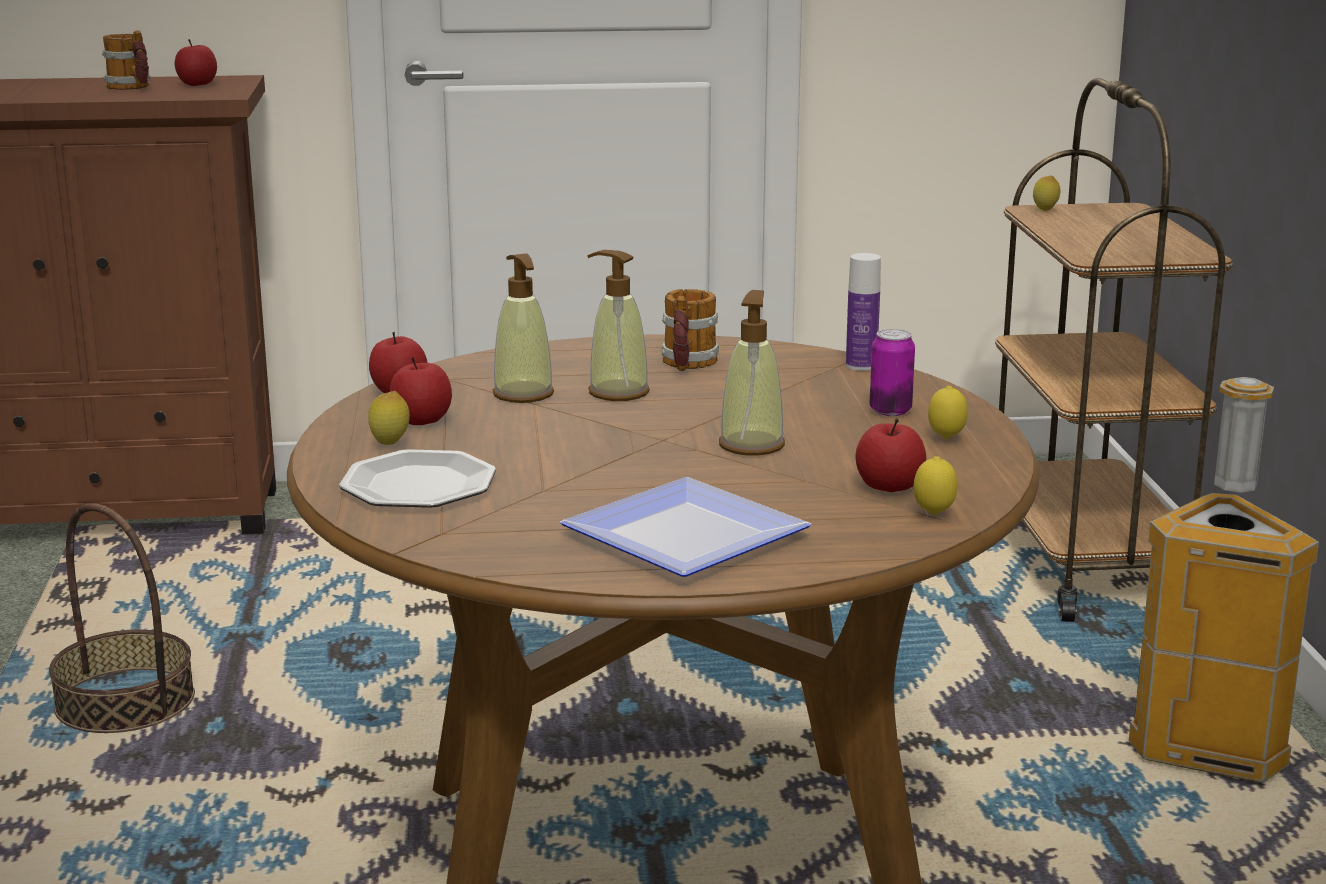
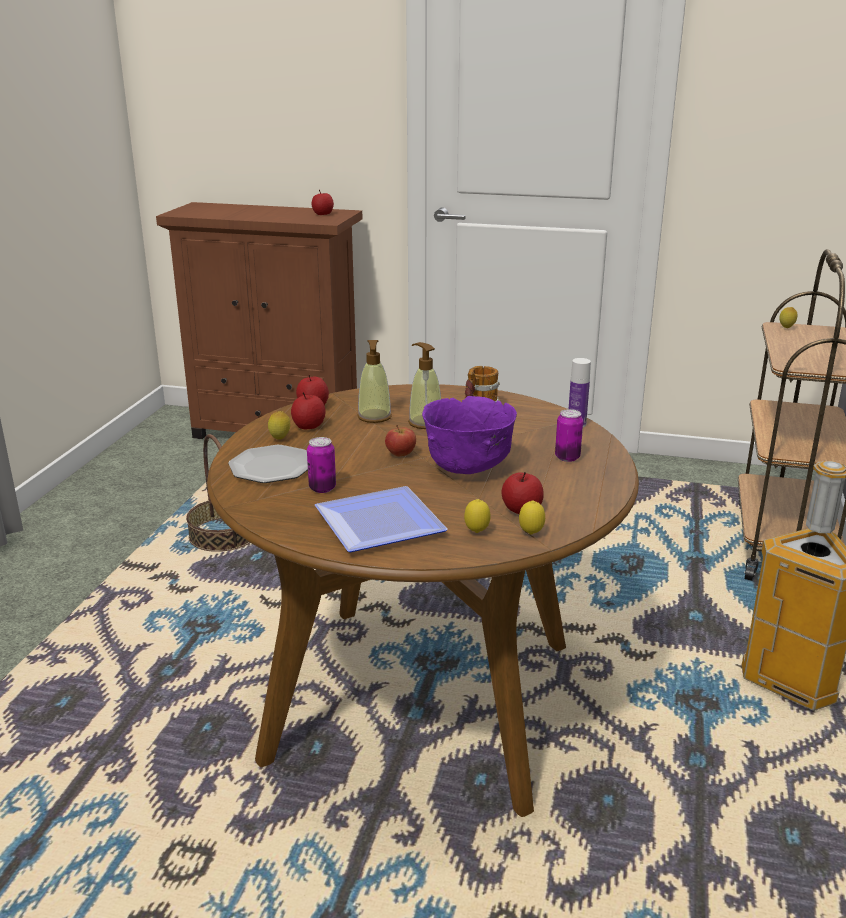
camera: 20 degrees right, 5 degrees up
(132, 87) = (289, 214): mug -> none
(539, 502) = (322, 488): none -> can
(622, 440) = (400, 454): none -> apple
(751, 445) = (468, 469): soap dispenser -> purple bowl
(946, 439) = (584, 482): lemon -> lemon (476, 532)

